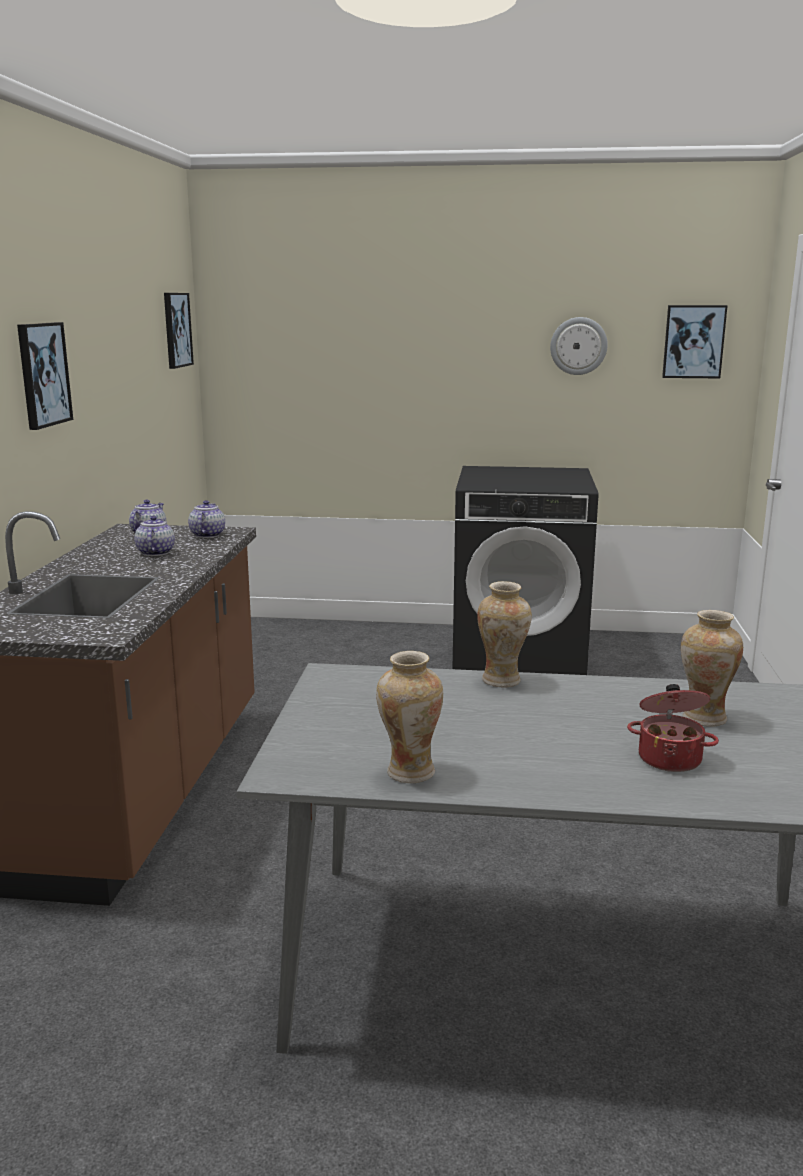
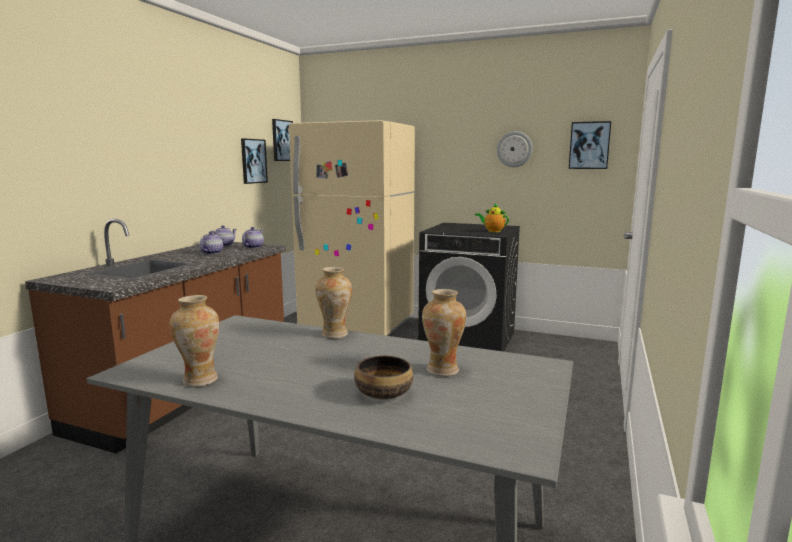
camera: 15 degrees right, 5 degrees down
(43, 374) = (157, 149): picture -> picture (253, 161)
(327, 643) = (357, 324): none -> beige fridge
(564, 482) = (492, 231): none -> teapot
(670, 758) = (383, 393): cooking pot -> bowl

